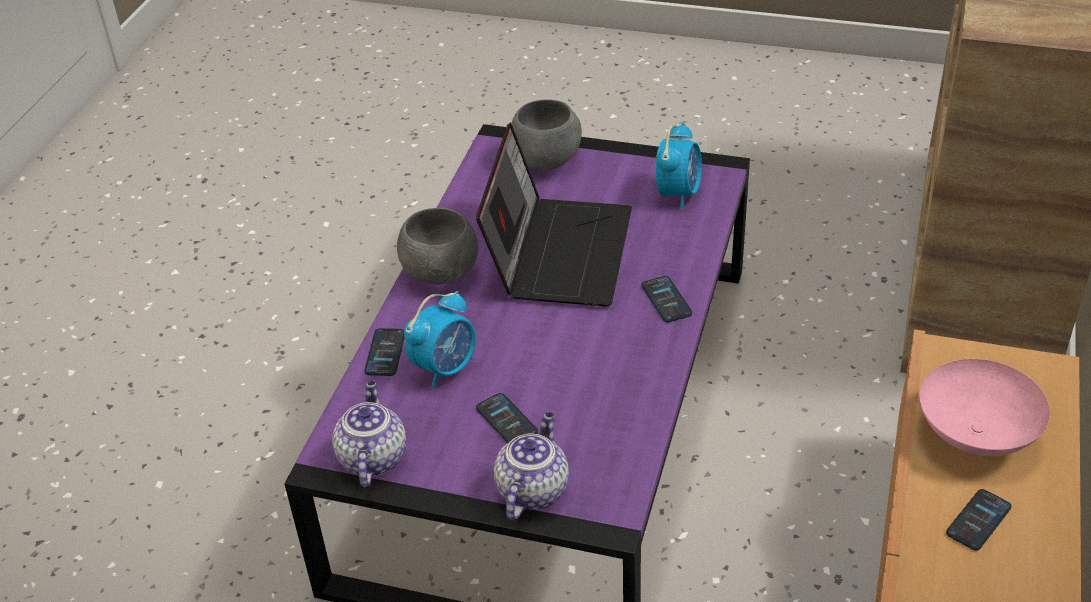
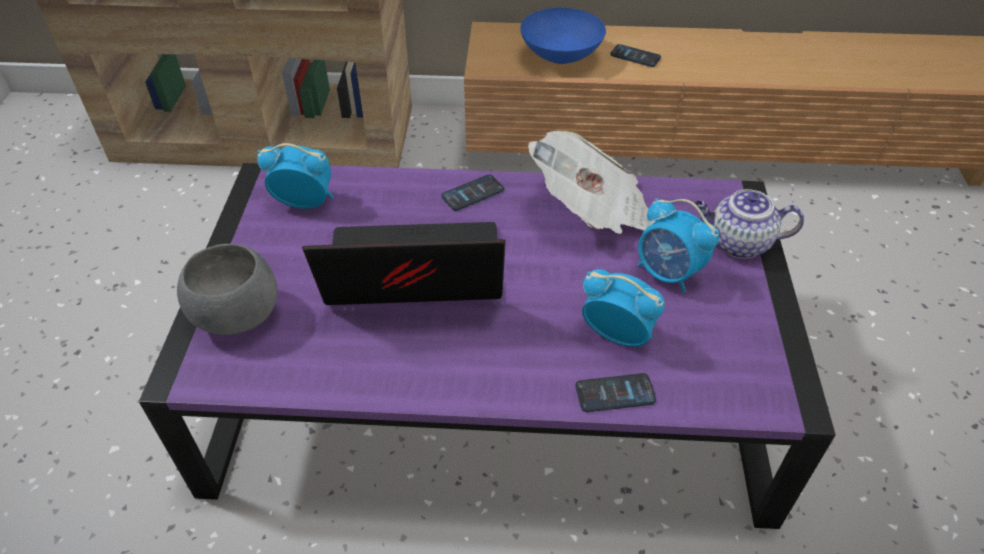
camera: 105 degrees left, 5 degrees up
(372, 457) = (763, 365): teapot -> none
(440, 274) = (468, 374): grey bowl -> none
(506, 420) = (668, 274): phone -> alarm clock
(615, 384) = (593, 211): none -> newspaper
(976, 436) = (562, 57): pink bowl -> blue bowl

